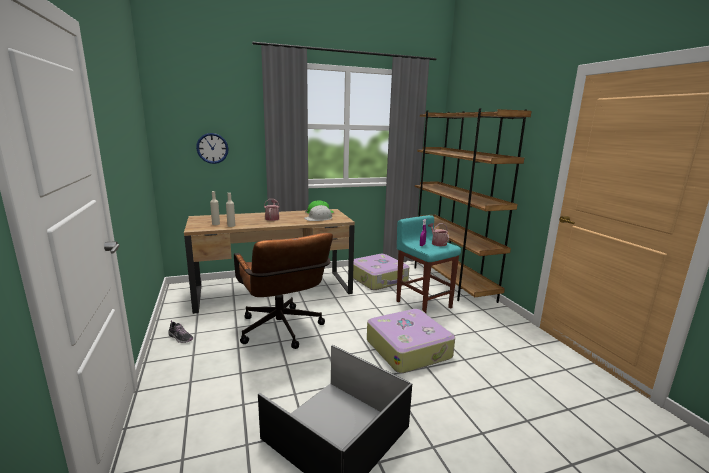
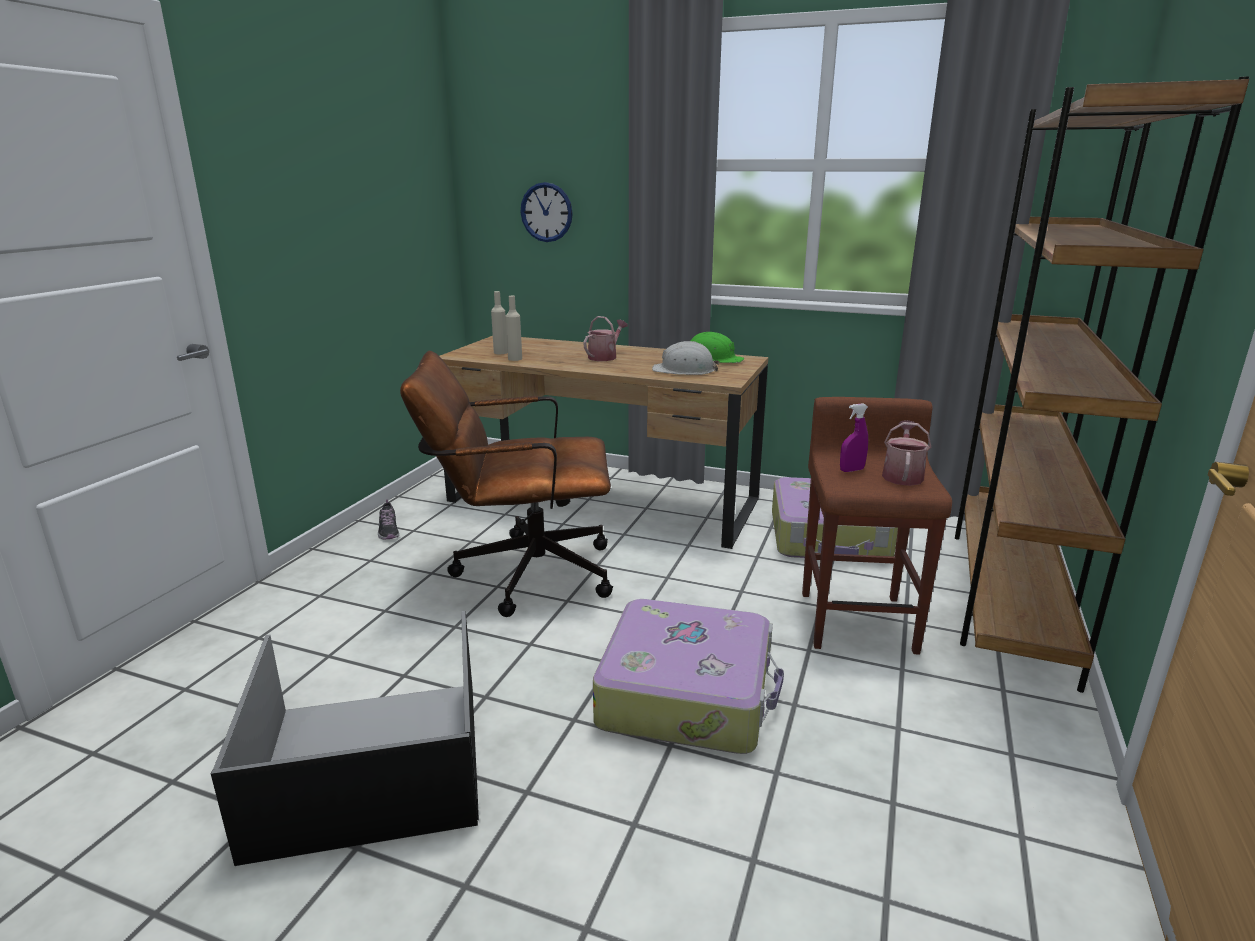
camera: 40 degrees right, 5 degrees up
(282, 332) = (521, 573): brown office chair -> brown office chair turned 75 degrees clockwise
(423, 304) = (857, 620): turquoise stool -> brown stool

